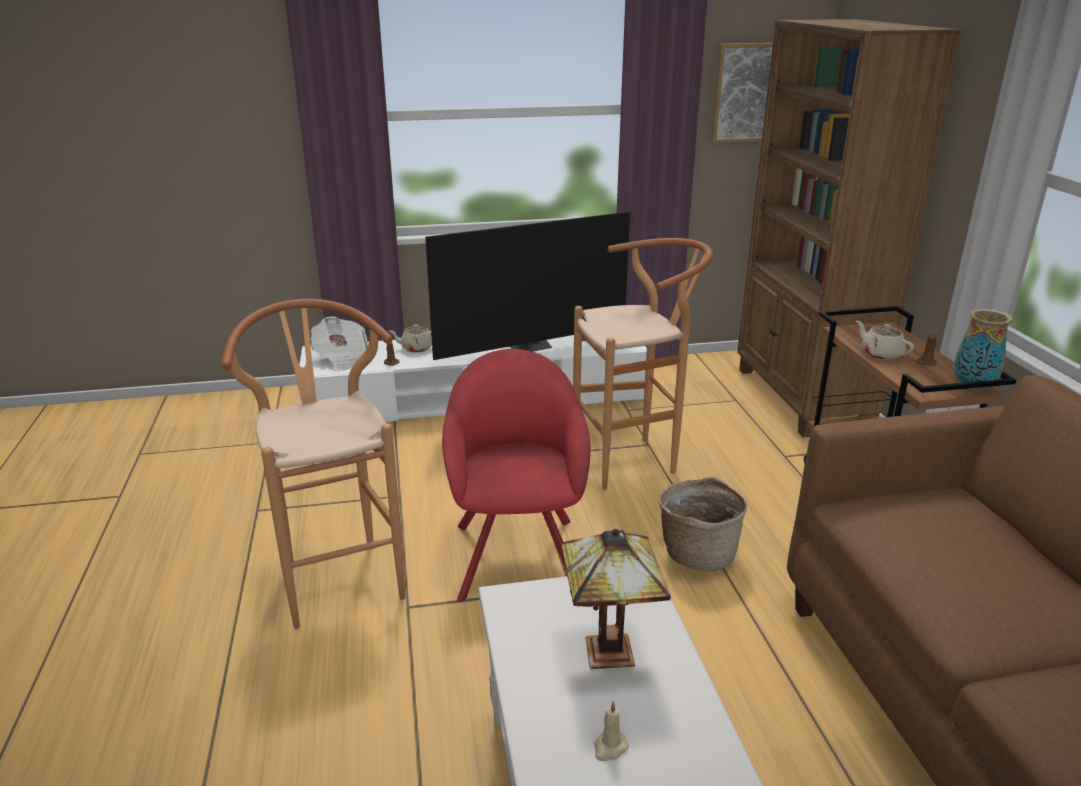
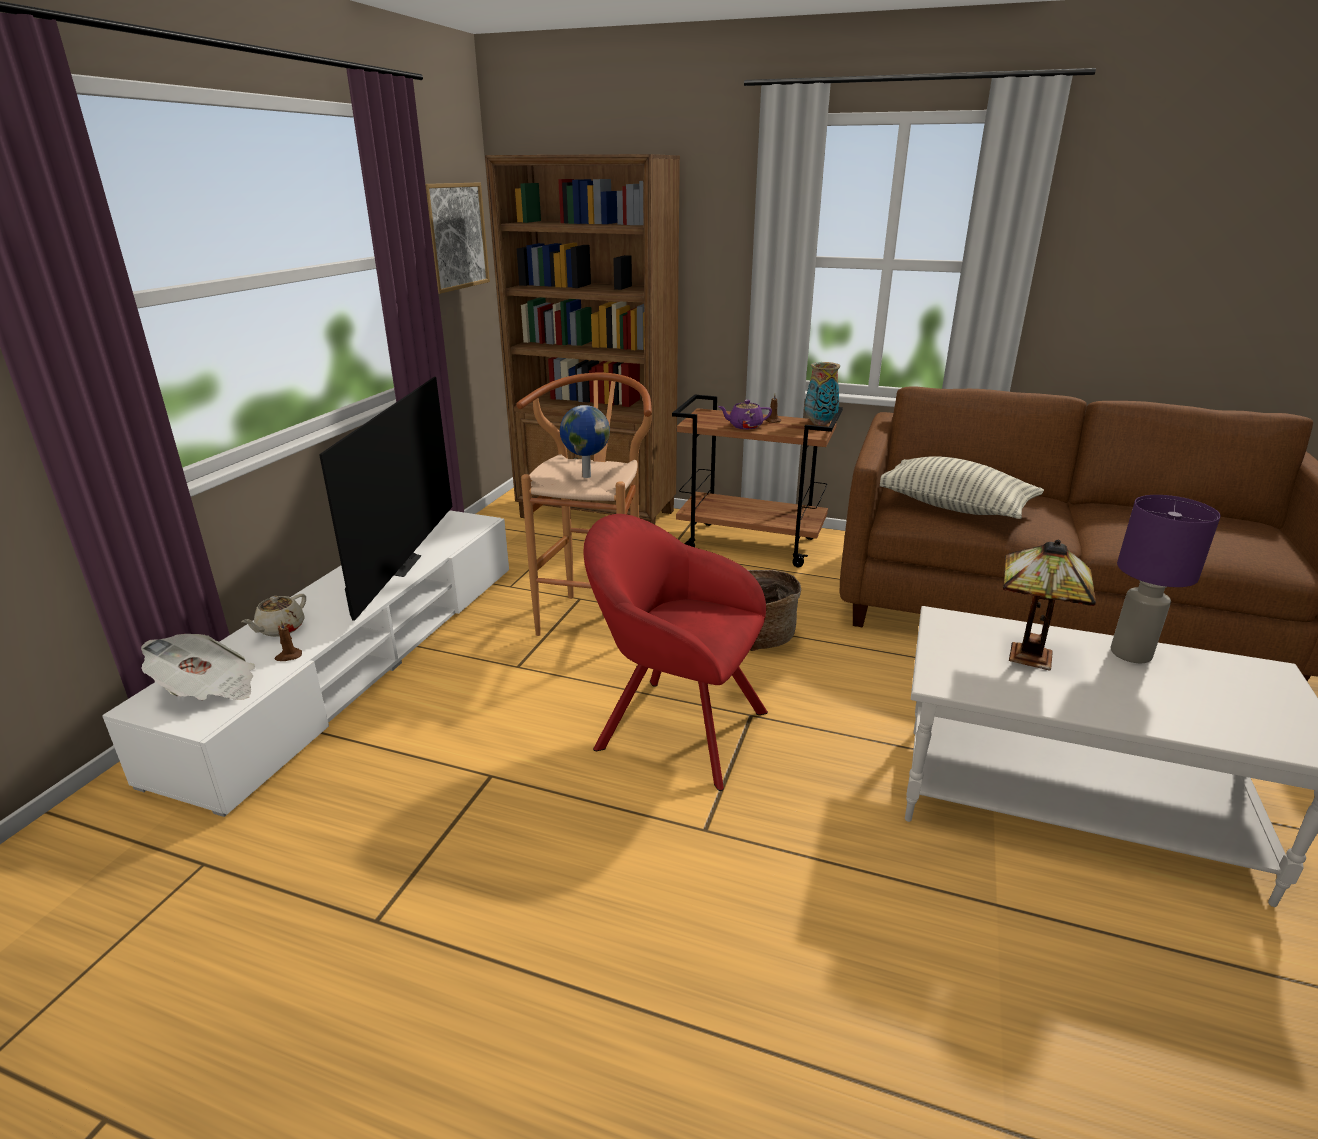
camera: 60 degrees left, 0 degrees up
(338, 575) = (603, 872): brown stool -> none
(609, 748) = (1144, 689): beige candle -> none
(624, 327) = (586, 476): none -> globe
(688, 732) = (1129, 654): none -> purple table lamp
(880, 354) = (744, 426): beige teapot -> purple teapot
(928, 537) = (952, 507): none -> pillow

